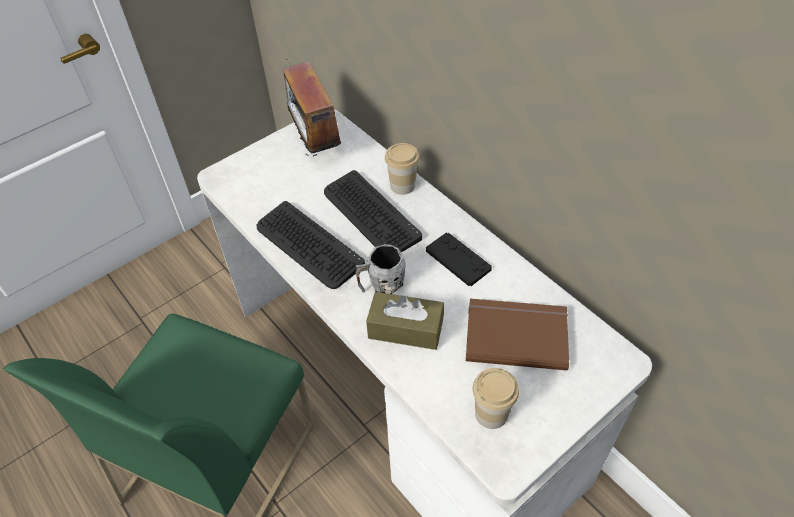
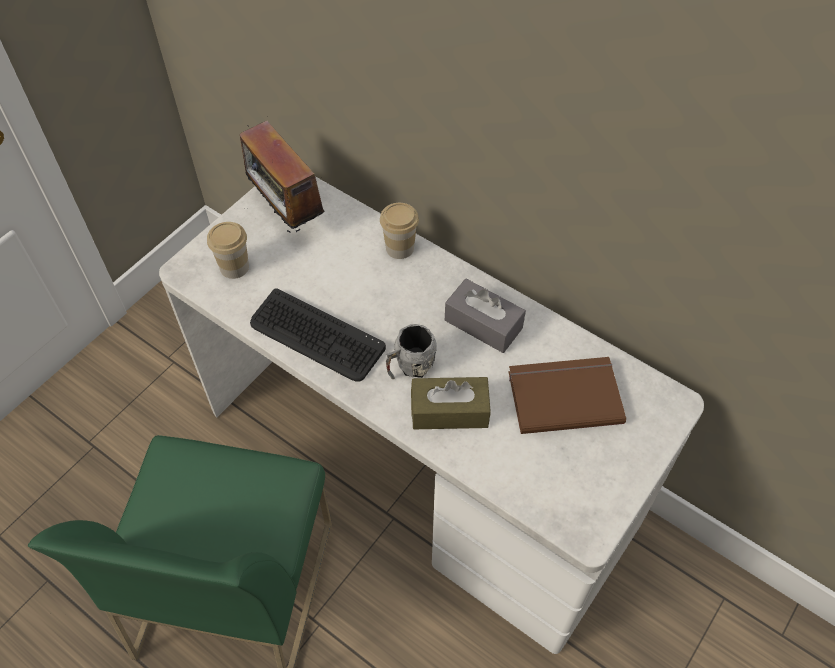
camera: 15 degrees left, 5 degrees up
(370, 214) = (374, 288): keyboard -> none
(458, 260) = (483, 324): black game controller -> grey tissue box
(491, 413) = (561, 484): cup -> cup (234, 267)

